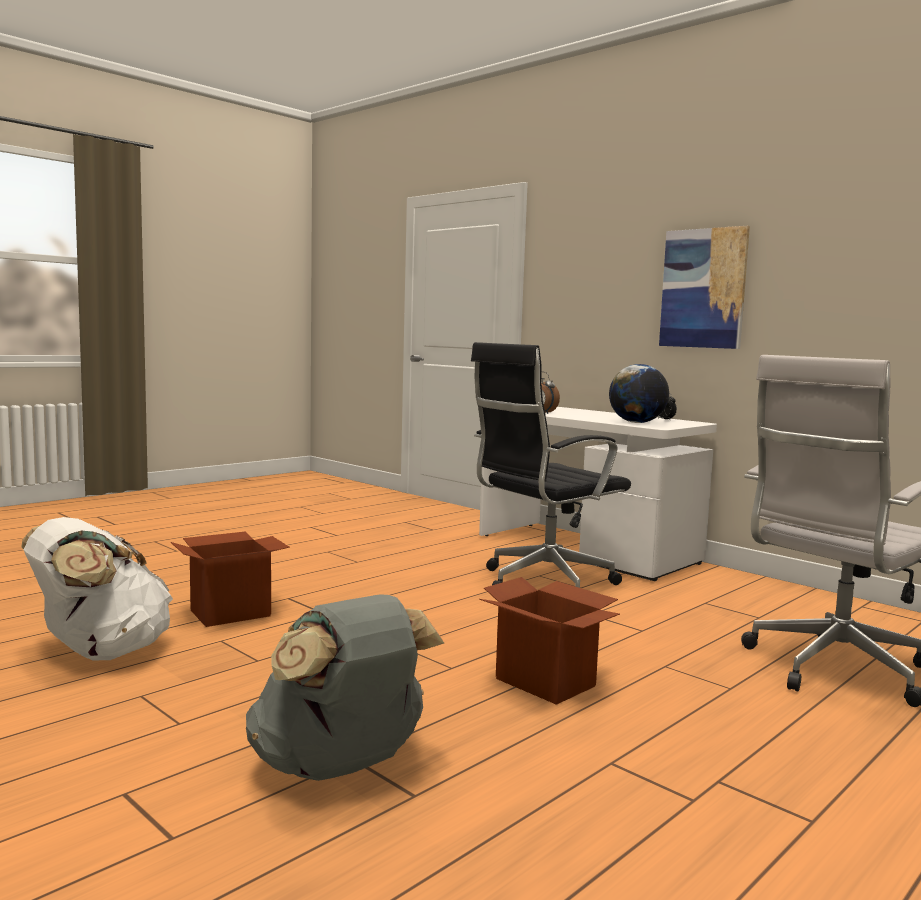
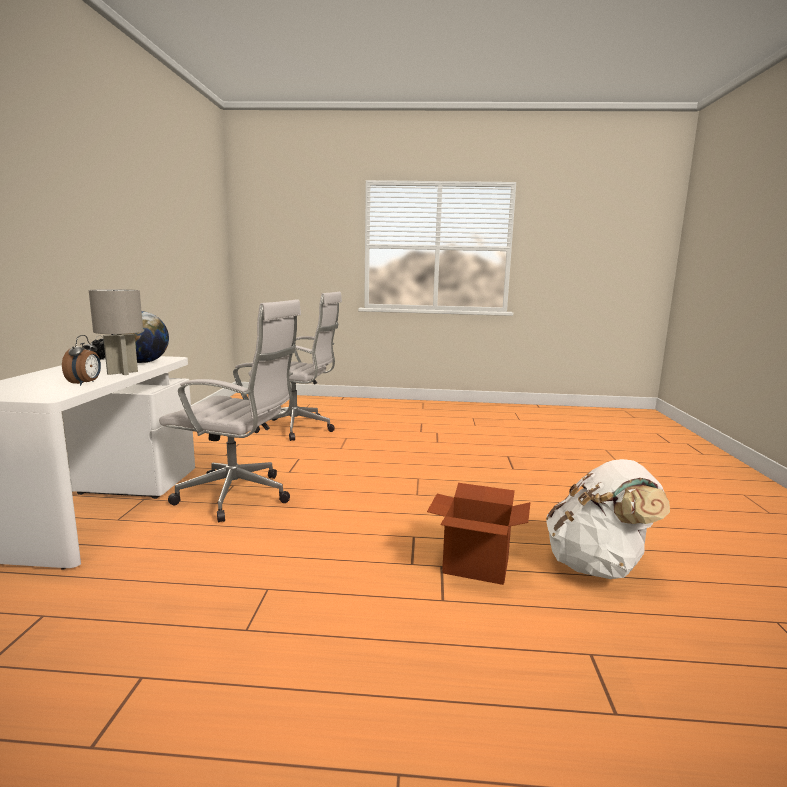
camera: 130 degrees left, 5 degrees up
(341, 766) = (520, 468): grey backpack -> none
(542, 584) = (239, 496): black office chair -> white office chair
(546, 682) = (397, 460): cardboard box -> none
(580, 417) = (122, 373): none -> grey table lamp
(703, 288) = (73, 238): picture -> none

